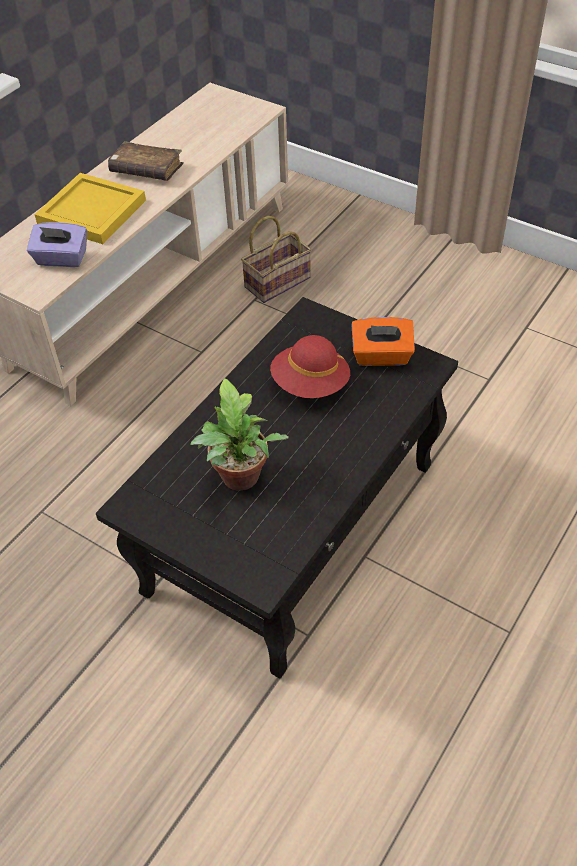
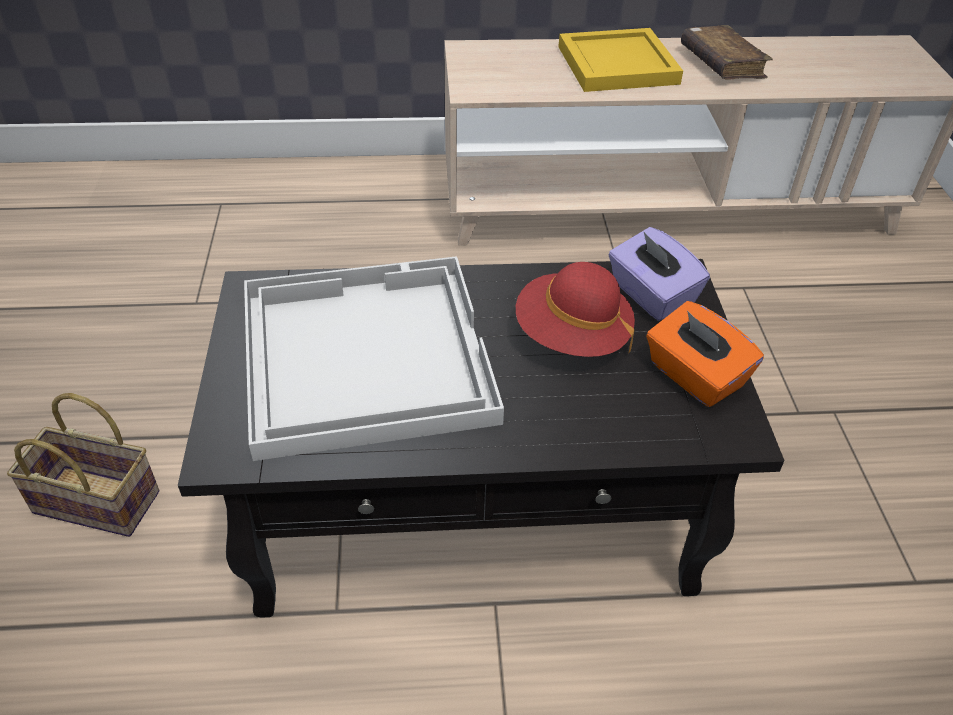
camera: 50 degrees right, 5 degrees down
(61, 259) = (532, 81): purple tissue box -> purple tissue box (651, 295)
(241, 480) = (363, 354): potted plant -> white tray
(278, 281) = (793, 290): basket -> basket (101, 501)

